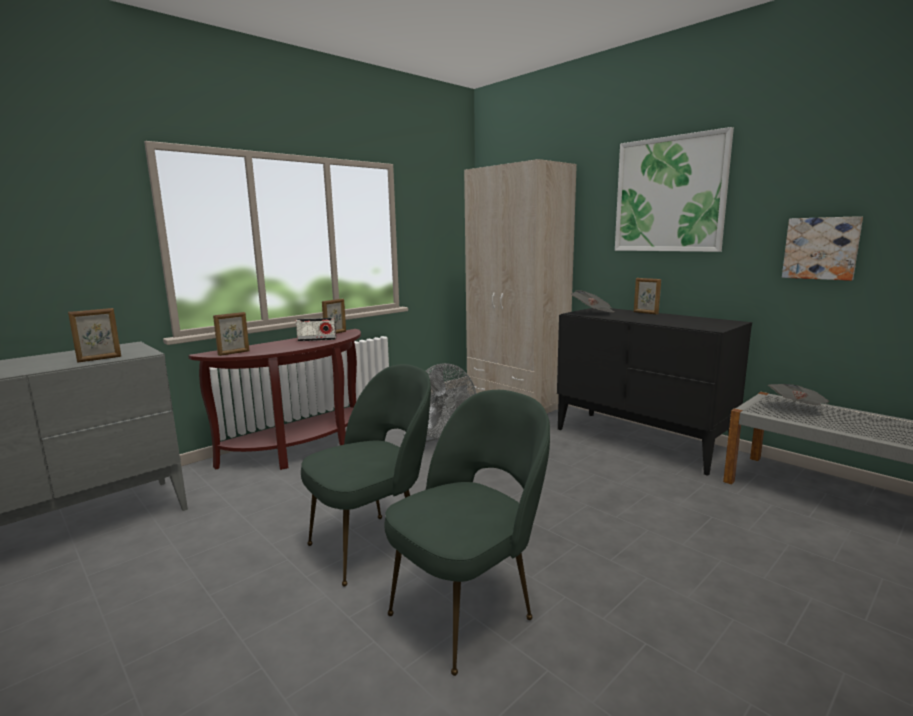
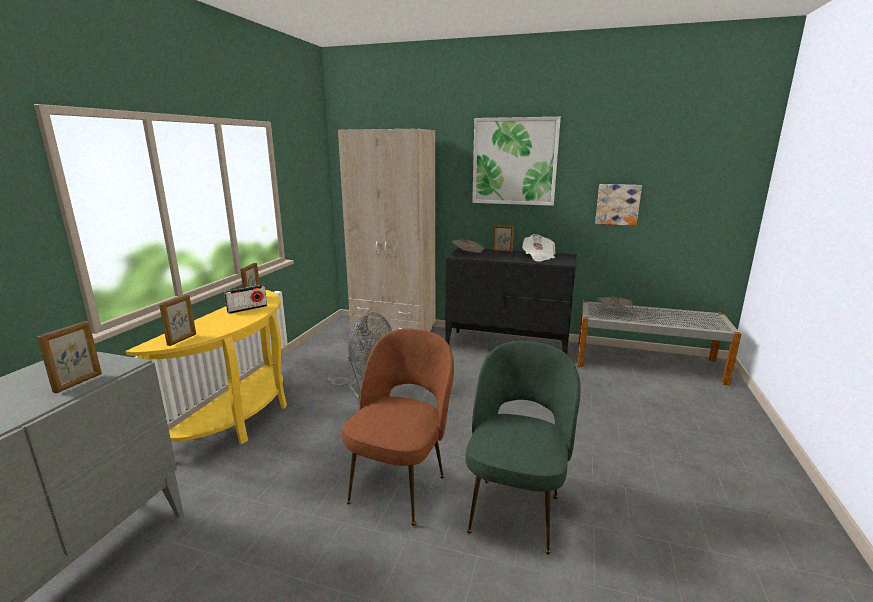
camera: 30 degrees left, 5 degrees up
(301, 450) = (242, 419): brown console table -> yellow console table
(373, 545) = (401, 484): green chair -> brown chair
(684, 321) = (538, 257): none -> newspaper

